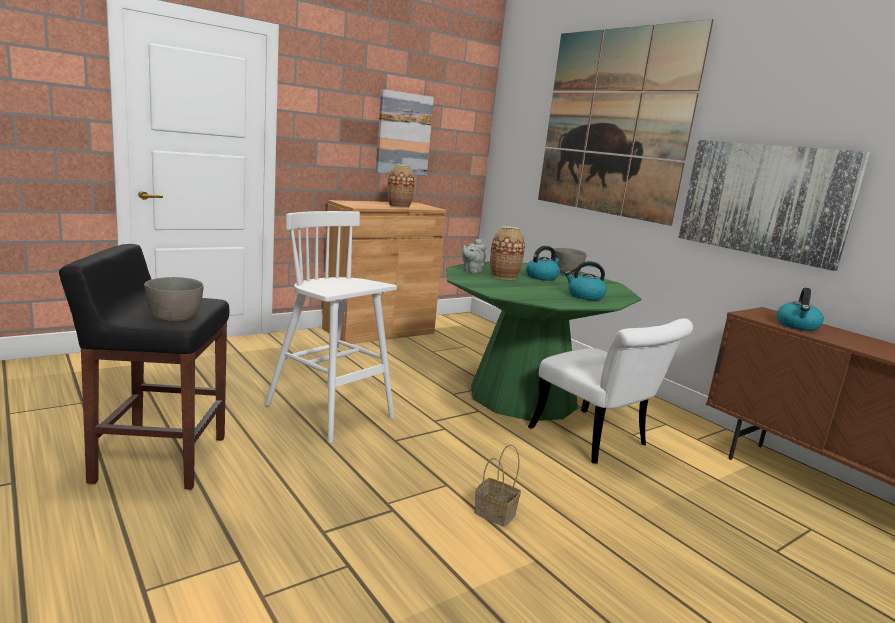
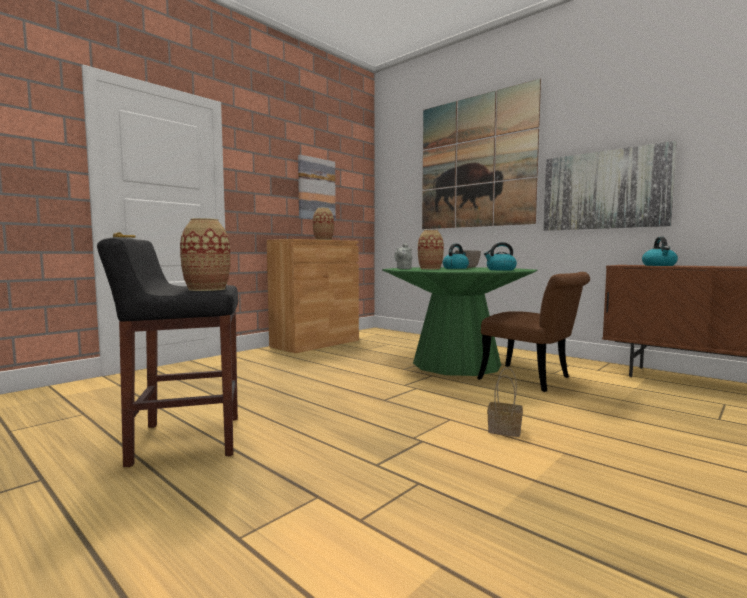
camera: 10 degrees left, 10 degrees down
(175, 319) = (207, 289): grey bowl -> vase
(331, 413) = (318, 391): white stool -> none
(597, 441) = (534, 380): white chair -> brown chair

